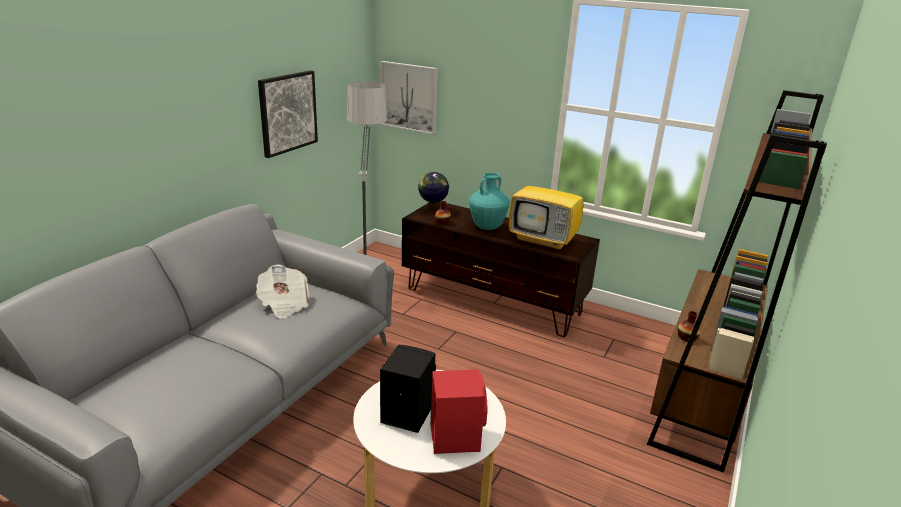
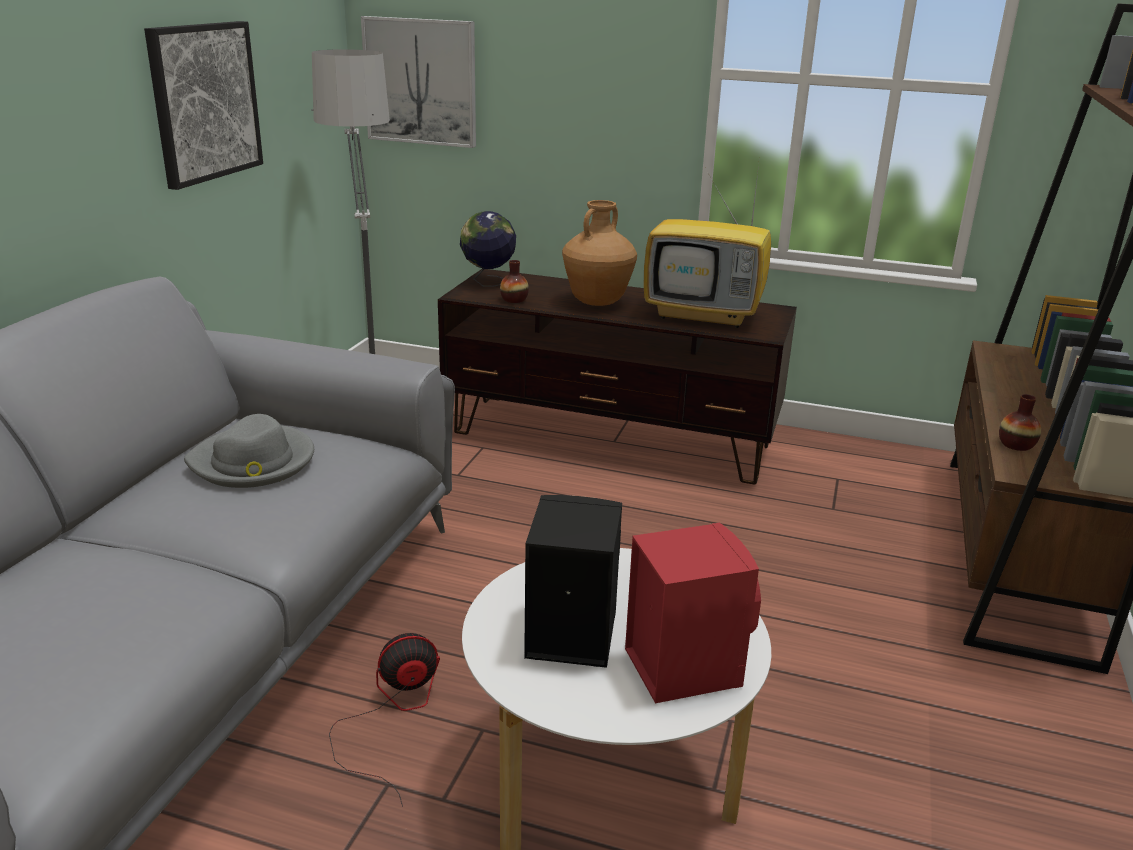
camera: 10 degrees left, 0 degrees up
(284, 304) = (253, 462): newspaper -> grey hat
(333, 440) = (393, 715): none -> fan
(487, 227) = (597, 303): turquoise vase -> brown vase

